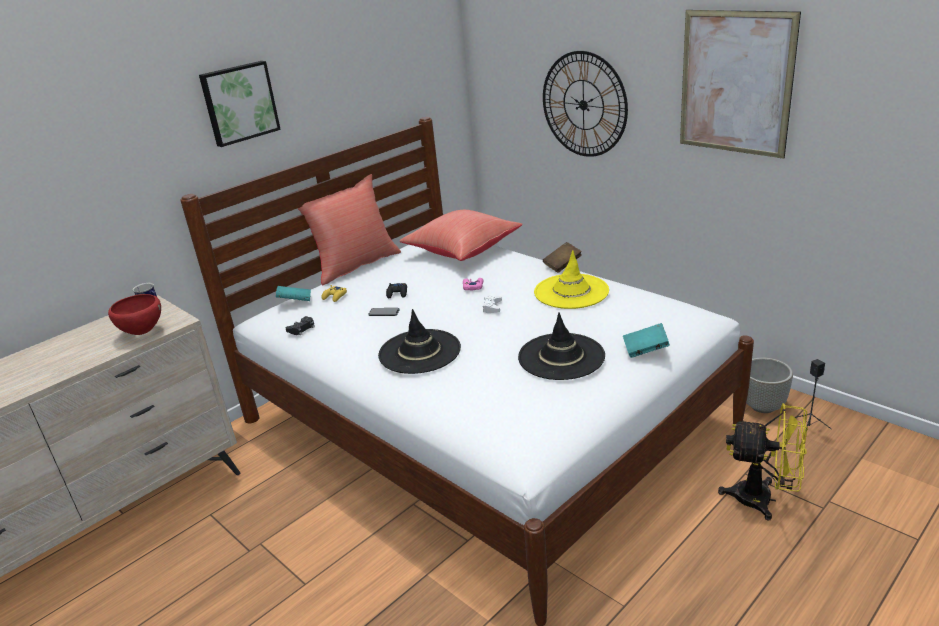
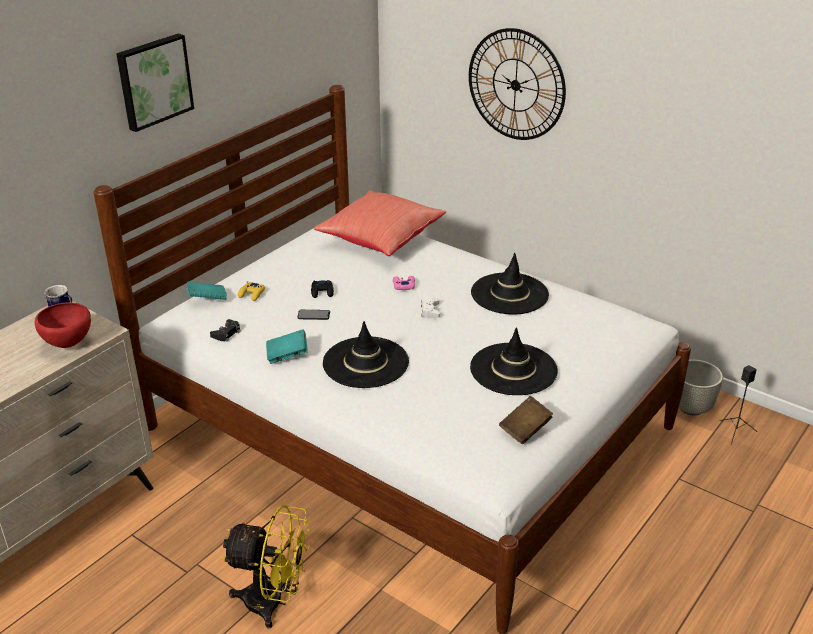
camera: 10 degrees left, 5 degrees up
(355, 265) = (262, 253): red pillow -> none
(562, 265) = (493, 261): brown book -> brown book (525, 429)
(571, 292) = (509, 294): yellow hat -> black hat
(645, 350) = (595, 362): turquoise book -> turquoise book (287, 355)
(735, 83) = (682, 86): picture -> none
(763, 499) = (698, 504): yellow fan -> yellow fan (274, 602)

